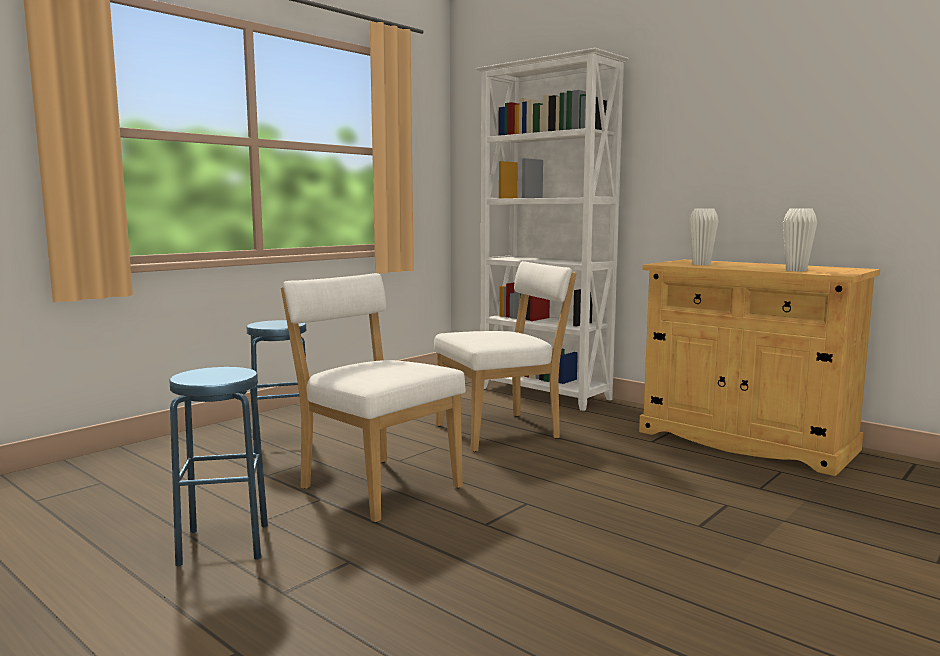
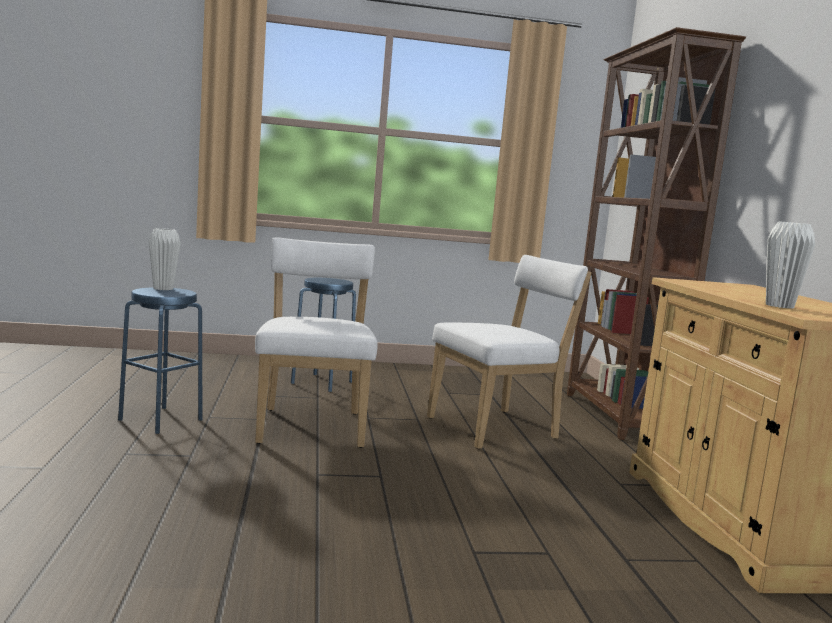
camera: 40 degrees right, 0 degrees up
(503, 431) = (497, 428): white chair -> white chair turned 45 degrees counterclockwise
(544, 394) = (617, 416): white bookcase -> brown bookcase
(701, 264) = (718, 287): white vase -> white vase (163, 288)

